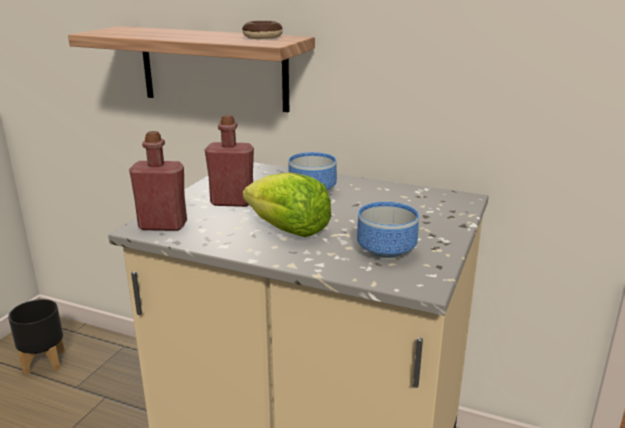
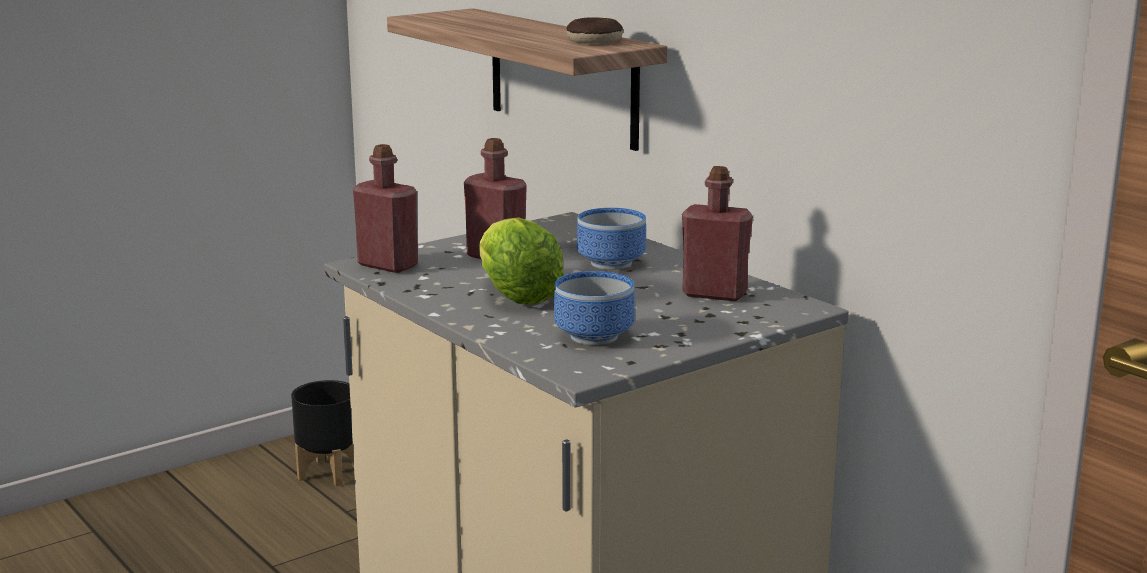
camera: 30 degrees right, 5 degrees down
(404, 200) = (714, 294): none -> red bottle

